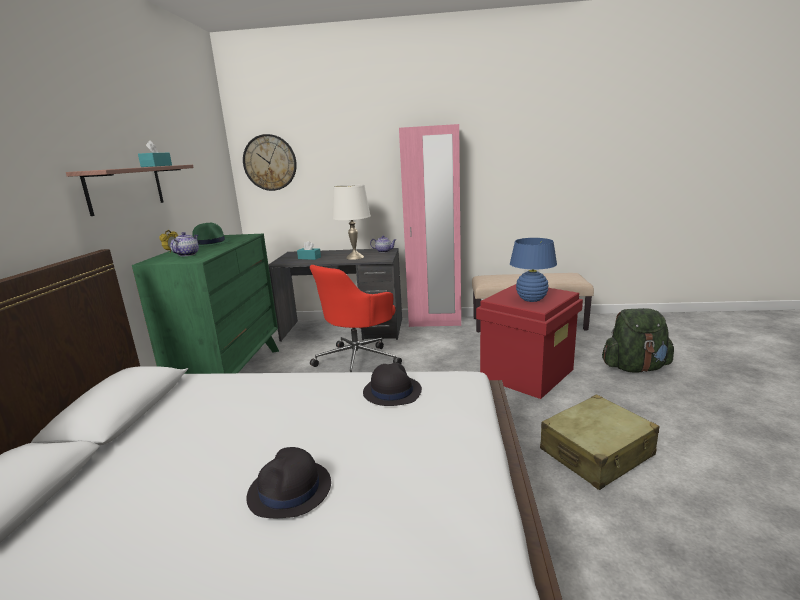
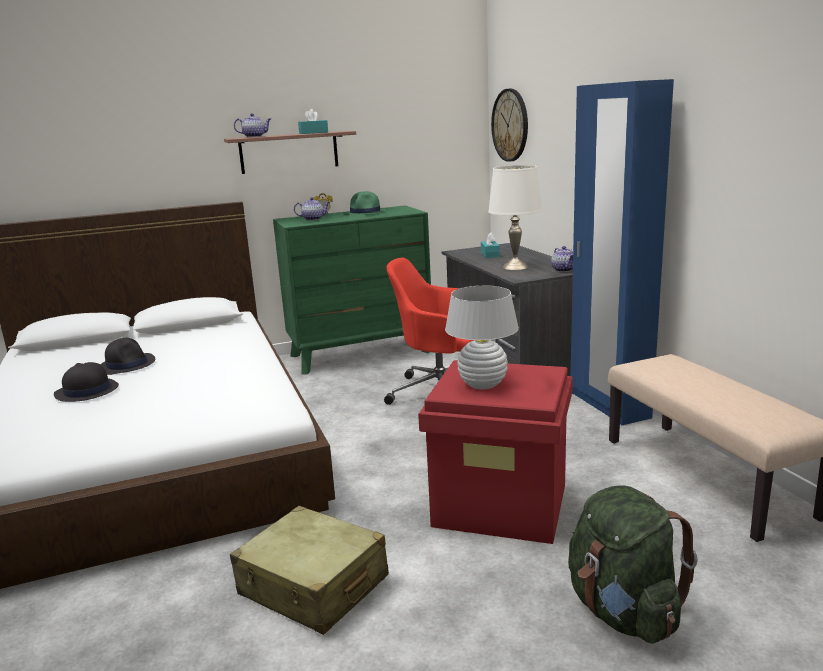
camera: 65 degrees right, 0 degrees up
(109, 169) = (254, 136): none -> teapot
(391, 391) = (239, 388): black hat -> black hat (127, 364)
(435, 322) = (608, 405): pink wardrobe -> blue wardrobe
(531, 299) = (482, 384): blue table lamp -> white table lamp

